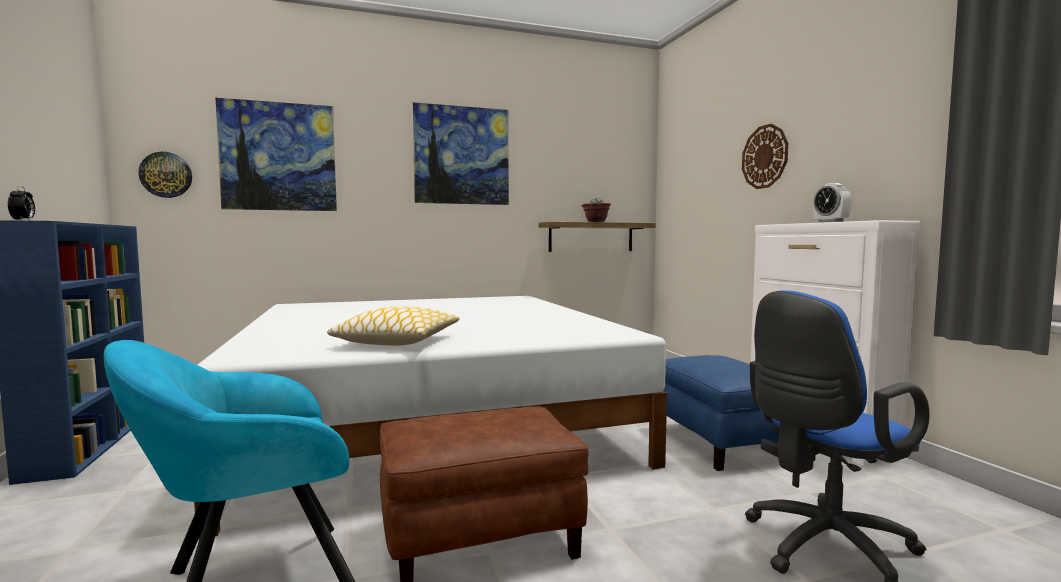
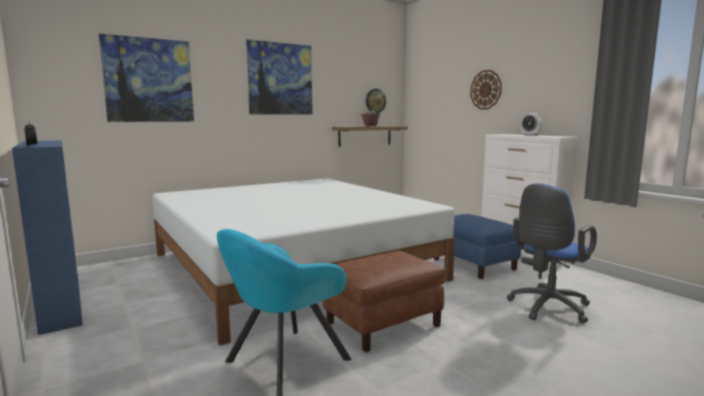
camera: 15 degrees left, 5 degrees up
(166, 175) = (62, 95): wall clock -> wall clock (375, 101)
(397, 341) = (306, 218): pillow -> none

